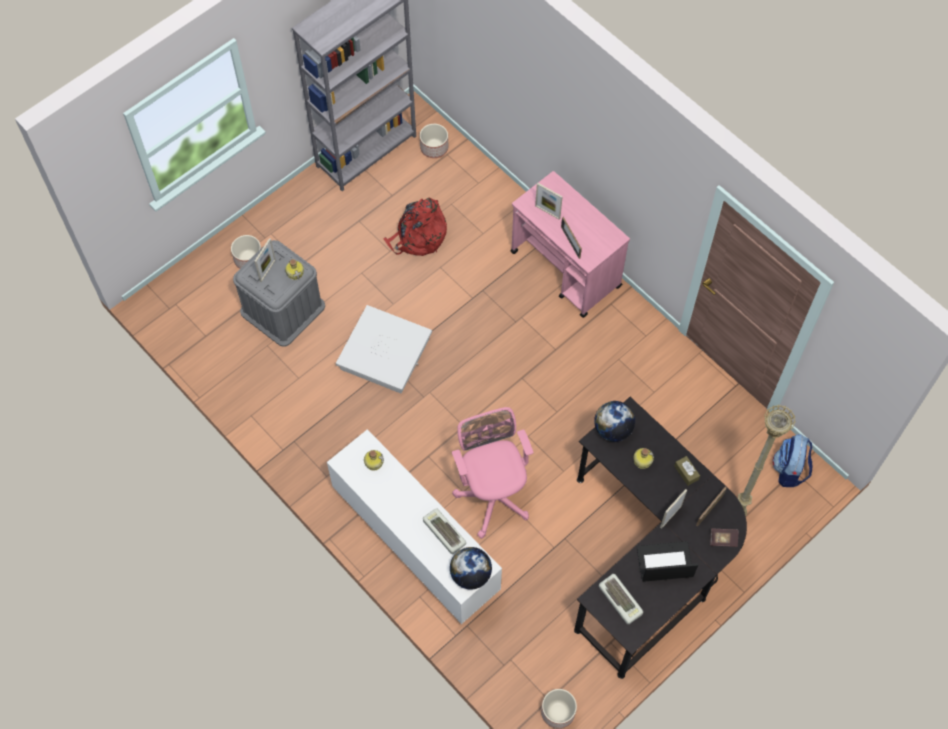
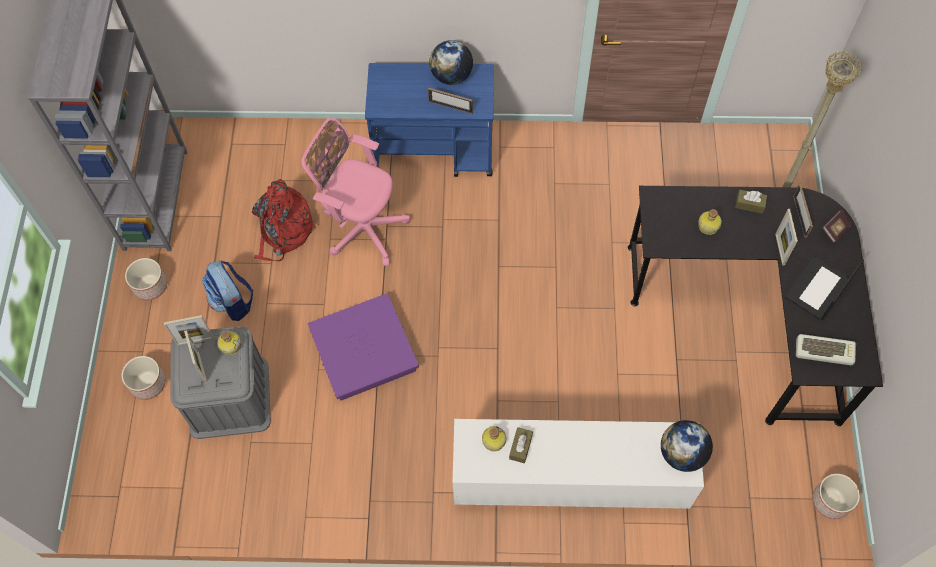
camera: 45 degrees left, 0 degrees up
(385, 353) = (364, 351): white storage box -> purple storage box
(385, 480) = (520, 447): none -> brown tissue box
(434, 147) = (213, 147): planter -> planter (150, 285)
(443, 532) = (619, 442): keyboard -> none
(492, 493) = (582, 379): pink office chair -> pink office chair (362, 227)
(547, 212) = (403, 99): picture frame -> picture frame (195, 340)
(566, 270) = (435, 151): pink cart -> blue cart
(613, 429) = (657, 223): globe -> globe (451, 76)
(789, 470) = (767, 152): backpack -> backpack (233, 302)

